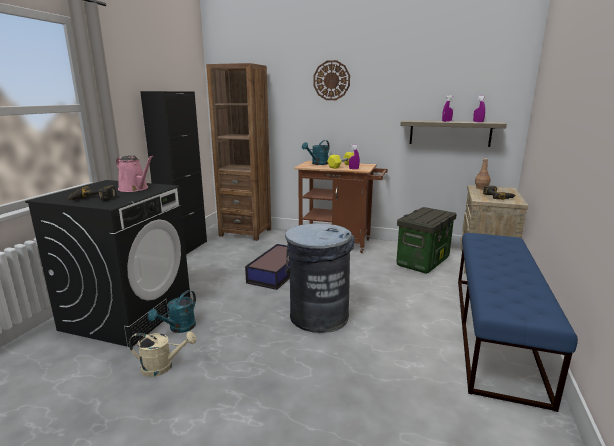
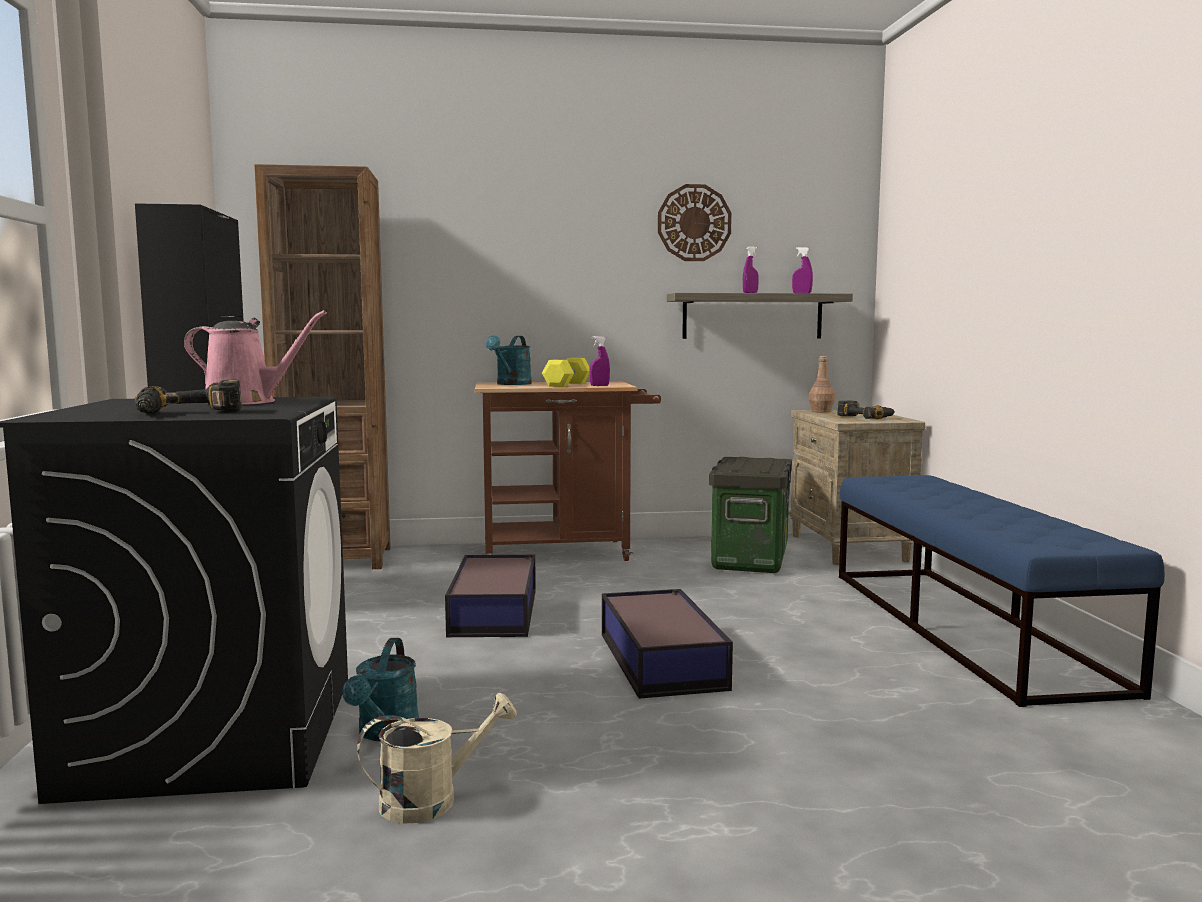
camera: 25 degrees left, 10 degrees down
(318, 316) = (661, 659): grey trash can -> storage box
(331, 80) = (522, 216): wall clock -> wall clock (694, 223)

